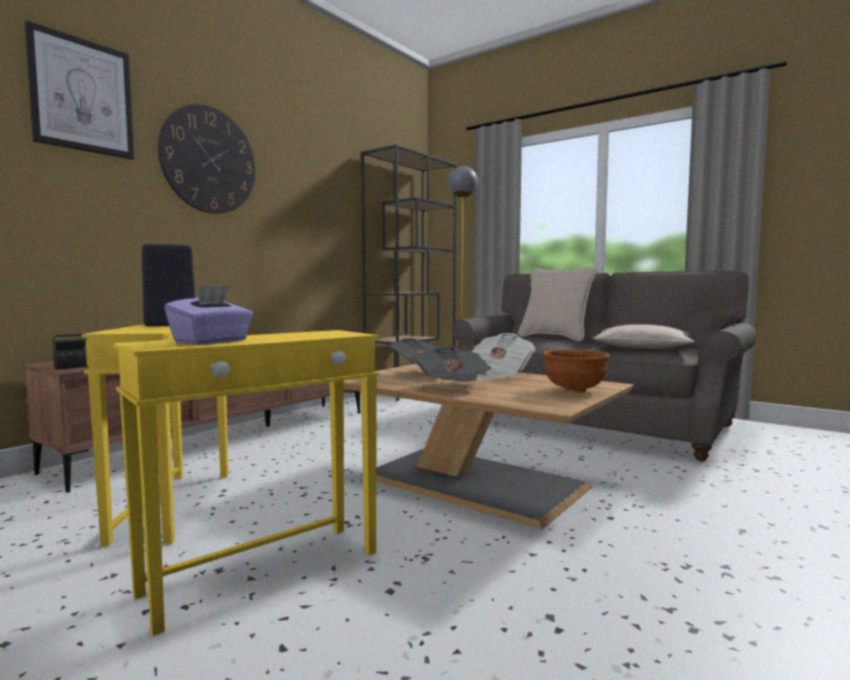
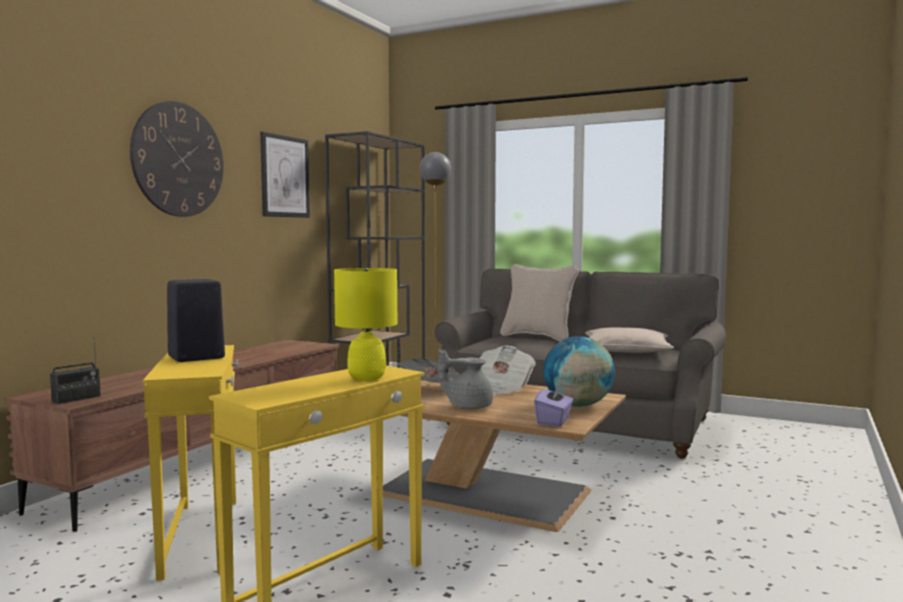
camera: 10 degrees left, 0 degrees up
(82, 95) = (58, 104): picture -> picture (284, 176)
(212, 342) = (297, 391): purple tissue box -> purple tissue box (554, 421)
(308, 337) = (368, 379): none -> yellow table lamp
(453, 388) = (468, 406): newspaper -> grey teapot
(574, 391) = (578, 405): brown bowl -> globe

